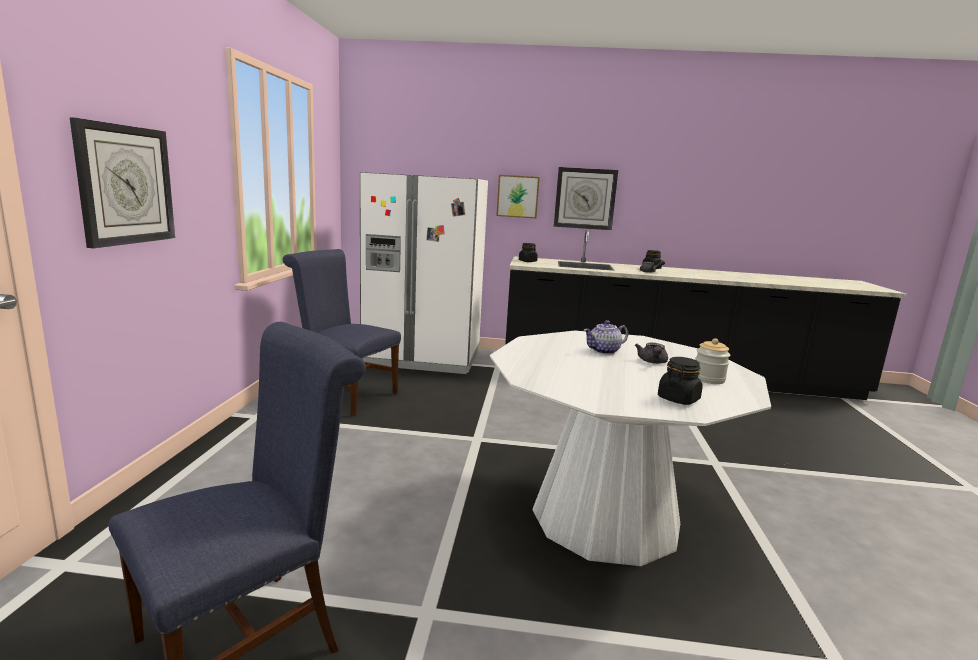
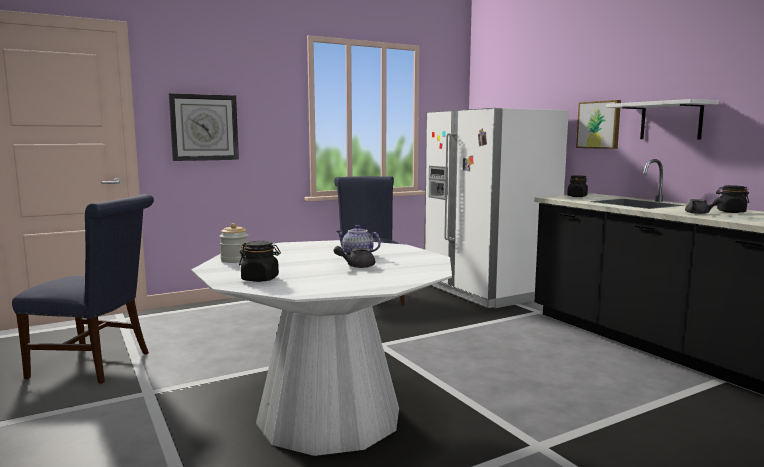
camera: 55 degrees right, 5 degrees down
(585, 198) = (671, 121): wall clock -> white shelf
(708, 379) = (339, 280): jar -> jar (235, 260)

